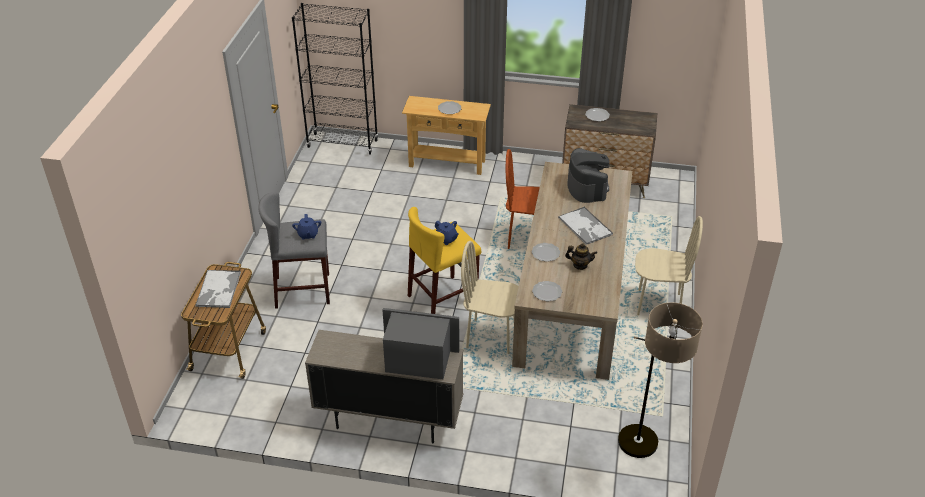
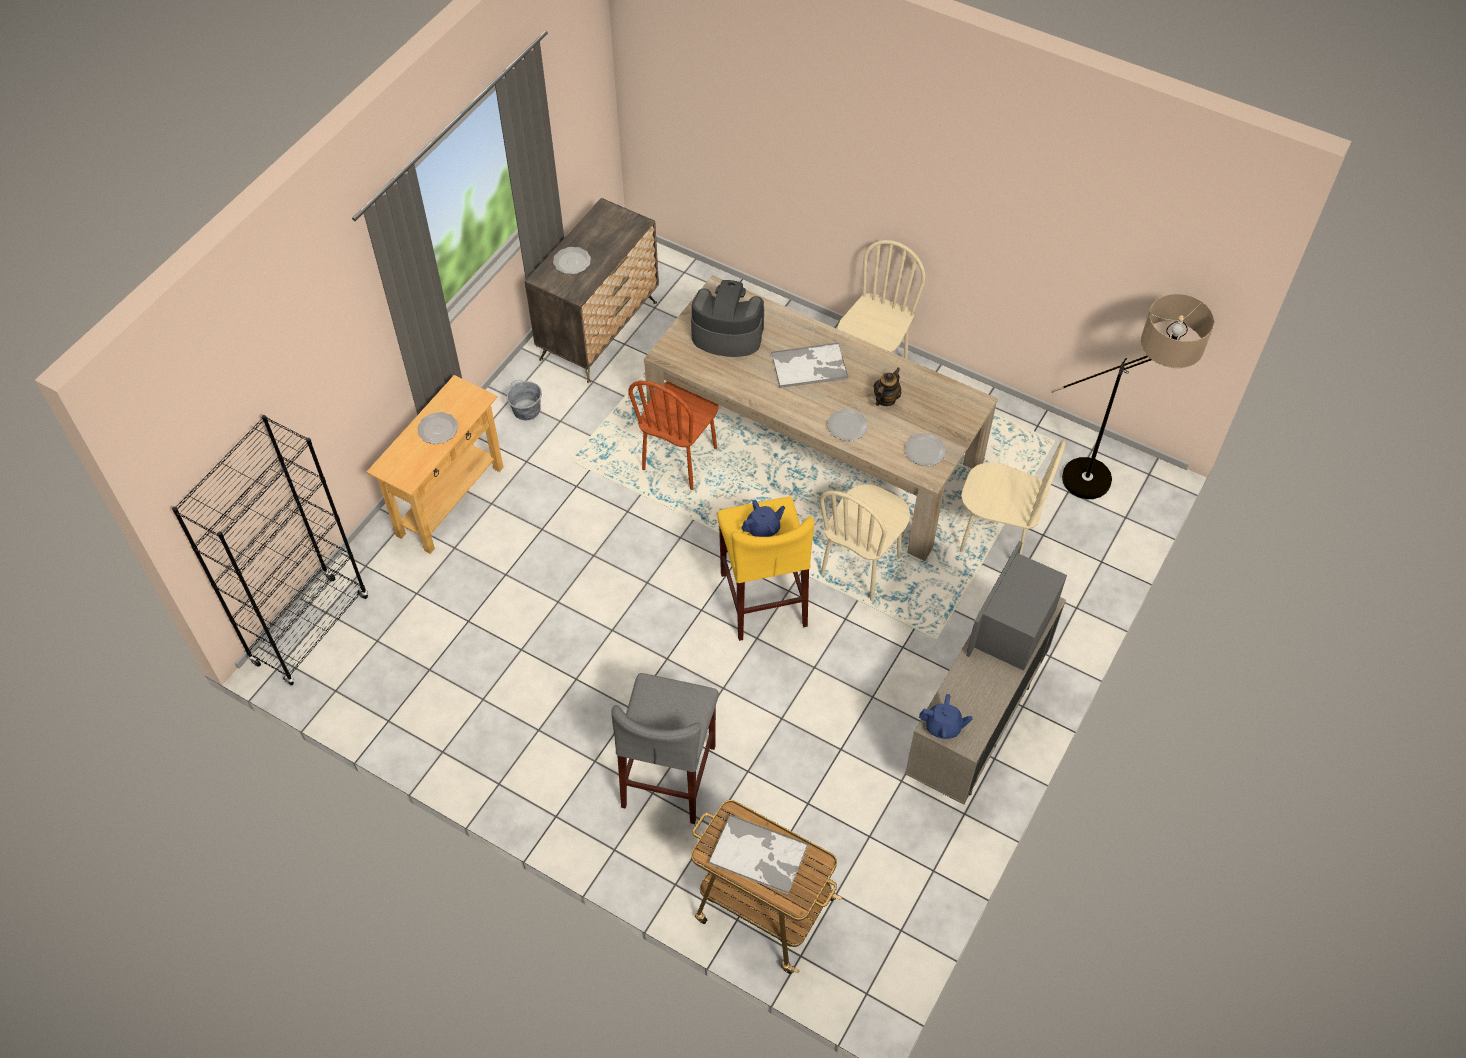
camera: 70 degrees left, 15 degrees up
(308, 234) = (676, 702): blue teapot -> blue teapot (943, 727)
(526, 171) = (526, 410): none -> grey bucket
(551, 401) = (996, 540): none -> beige chair

